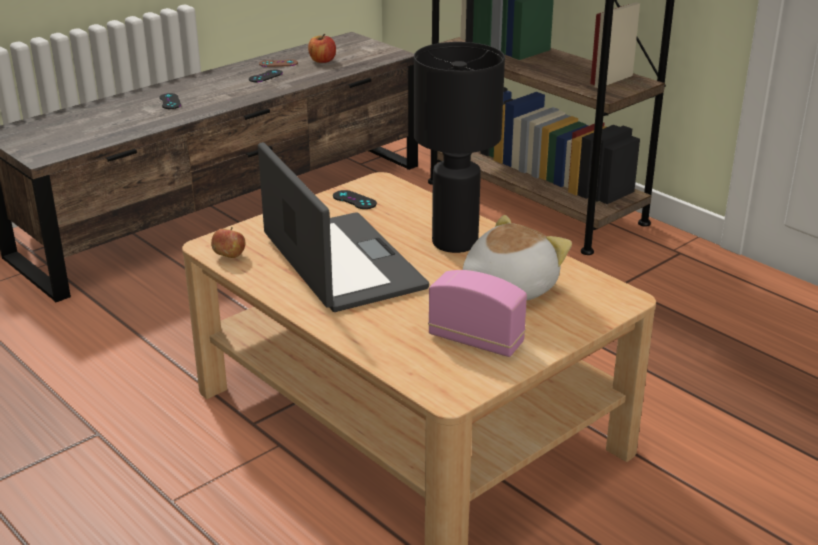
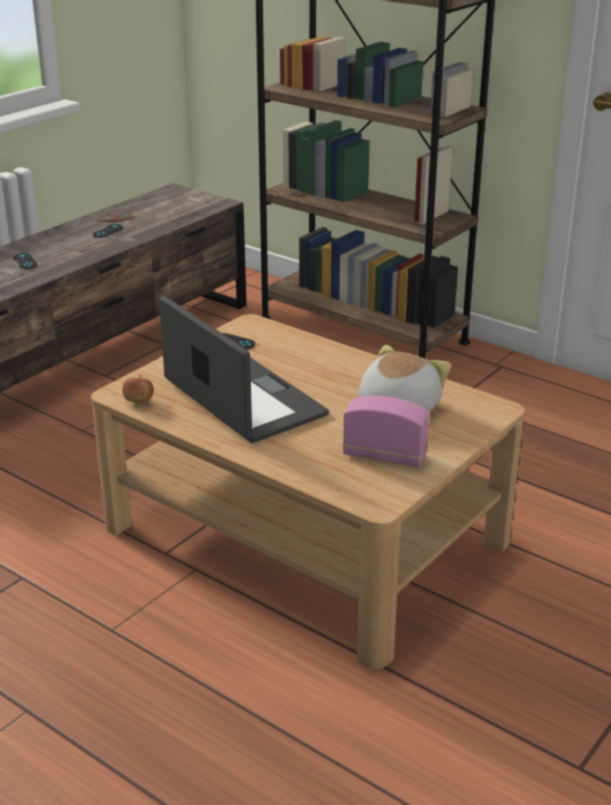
camera: 10 degrees left, 0 degrees up
(322, 61) = (156, 213): apple -> none
(455, 242) = (337, 372): black table lamp -> none

